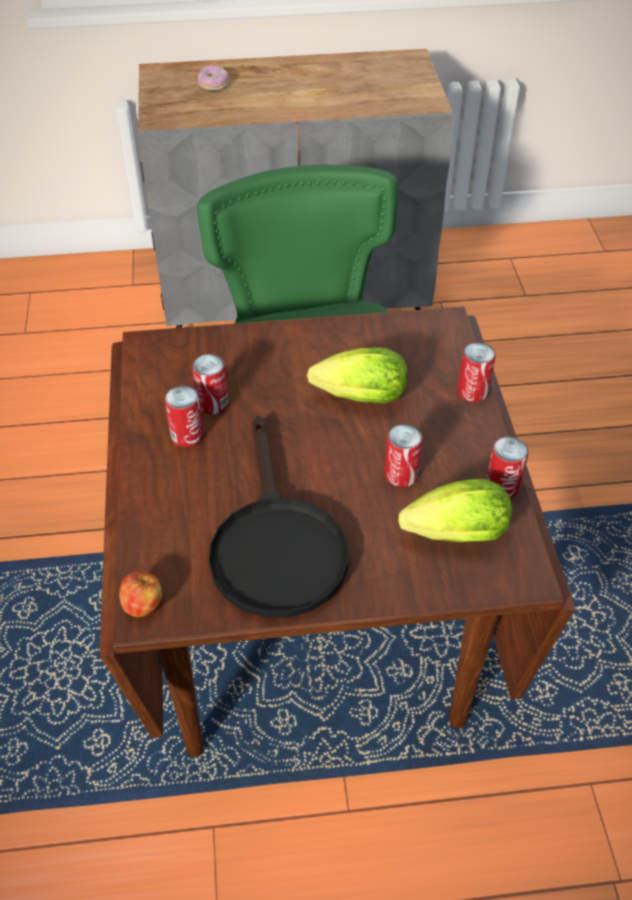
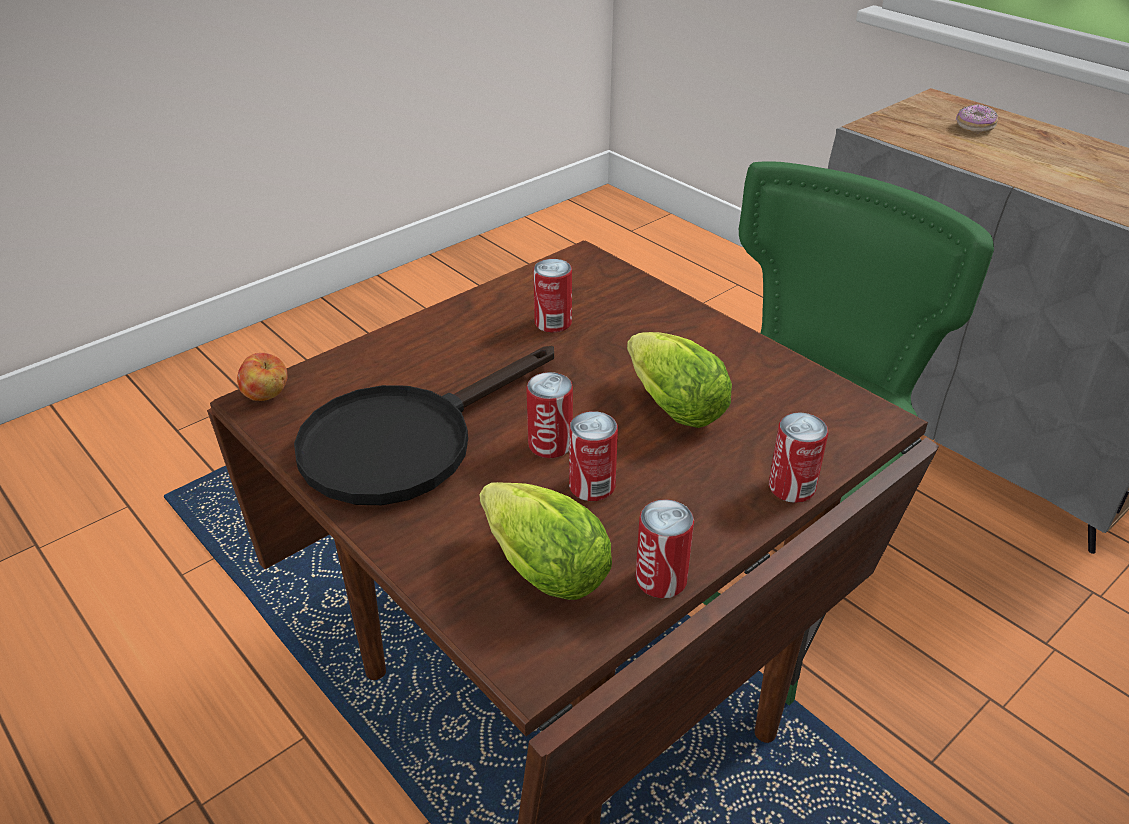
camera: 55 degrees right, 10 degrees down
(187, 435) = (495, 327): can -> can (550, 444)

